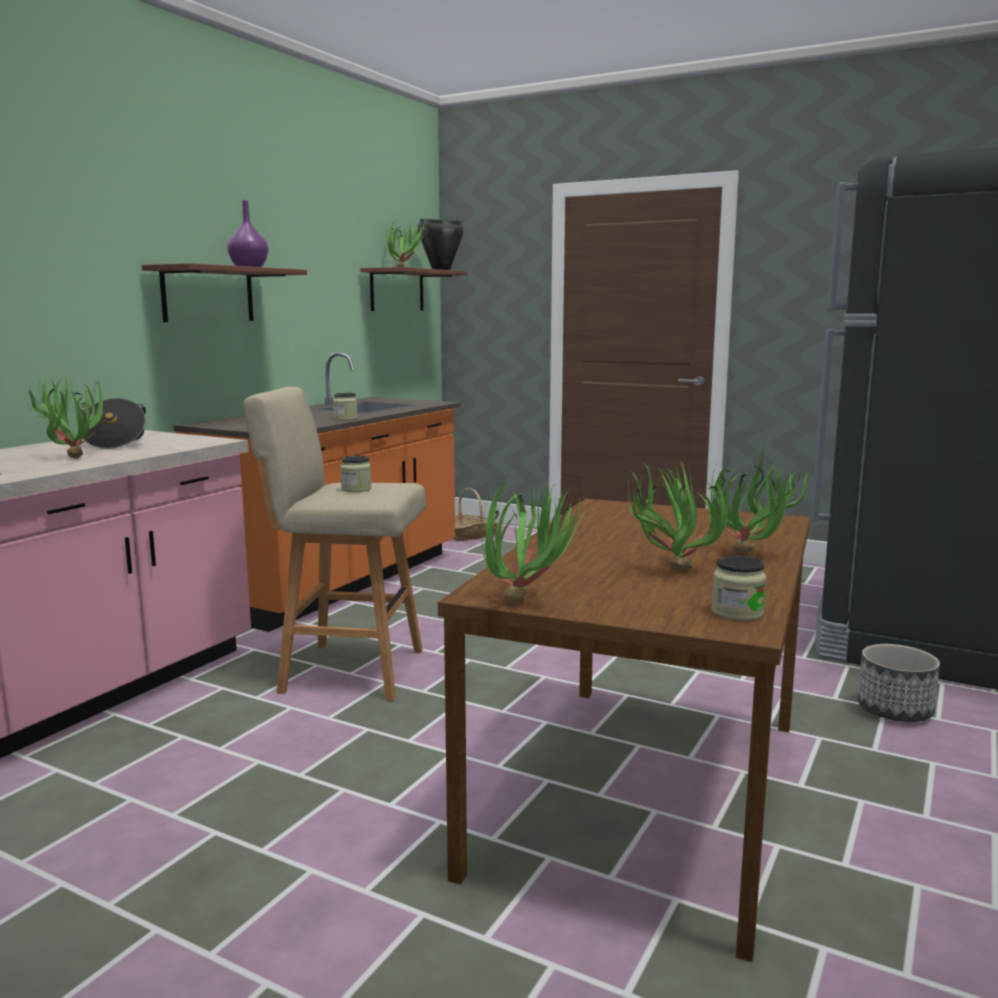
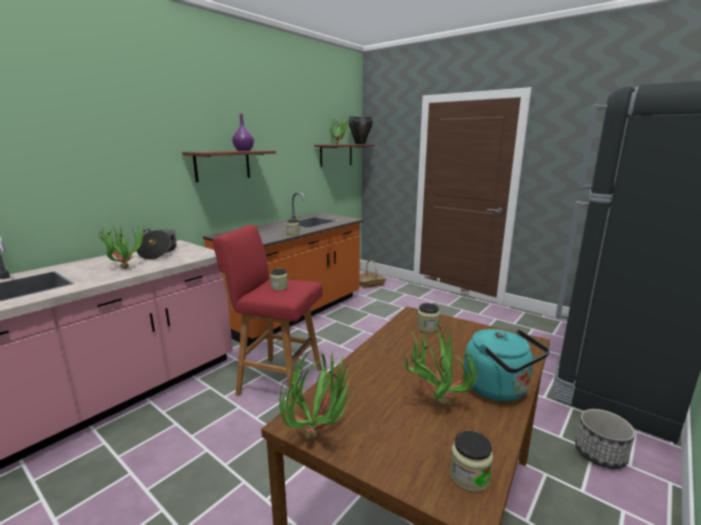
camera: 10 degrees right, 5 degrees up
(347, 670) = (278, 380): beige stool -> red stool
(628, 515) = (427, 328): none -> jar
(752, 556) = (499, 389): potted plant -> turquoise kettle

